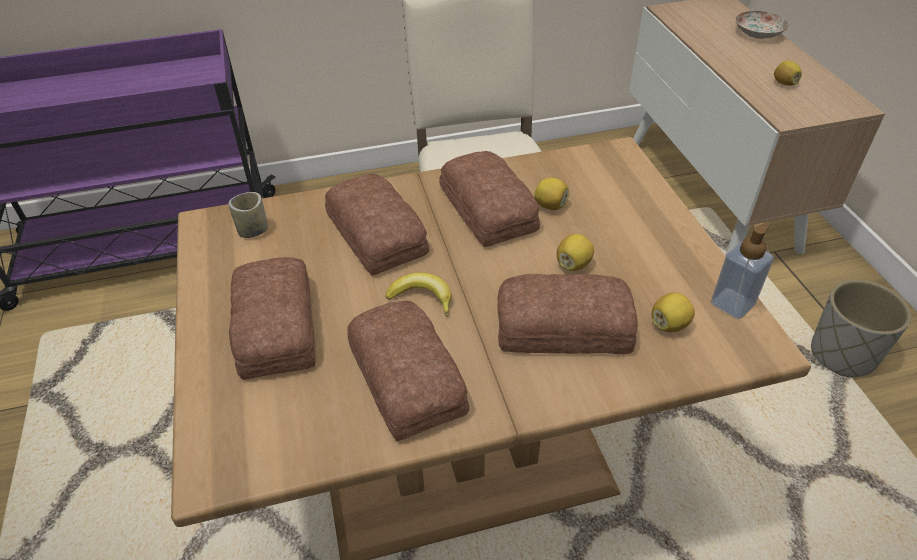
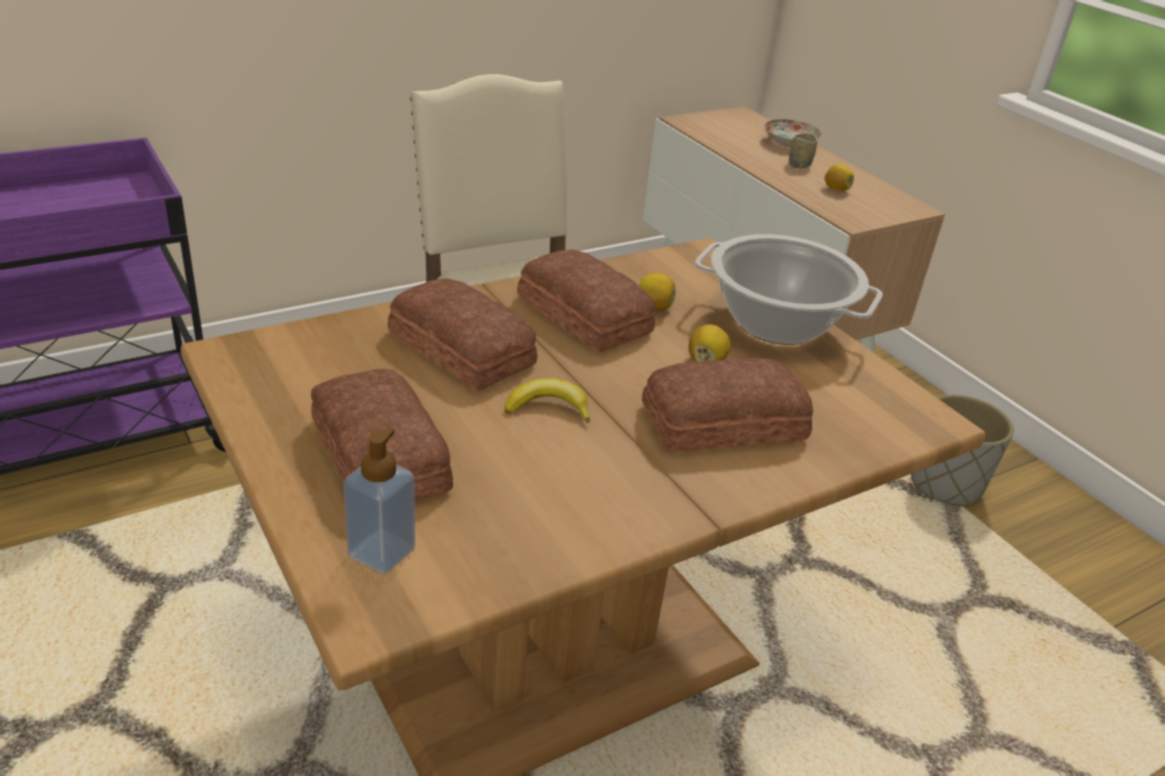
camera: 20 degrees left, 10 degrees down
(253, 230) = (297, 356): cup -> cup (799, 165)
(408, 376) = (569, 488): bread -> none
(655, 230) = (777, 323): none -> cooking pot
(669, 324) = (833, 409): lemon -> none
(732, 304) = (887, 385): soap dispenser -> soap dispenser (381, 552)

